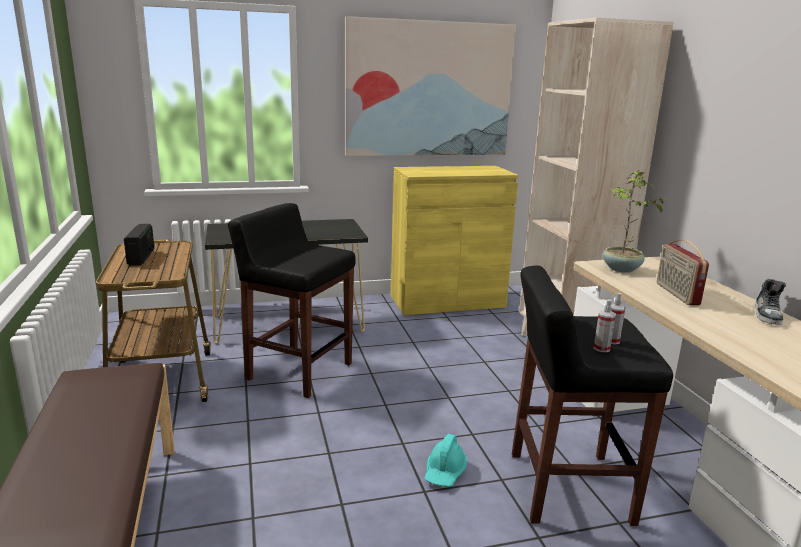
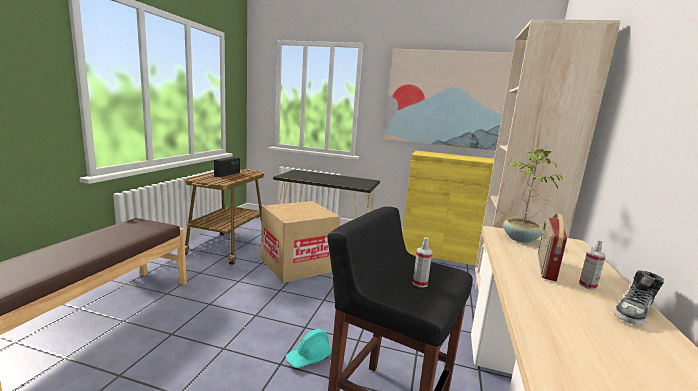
camera: 30 degrees right, 5 degrees down
(298, 371) = (297, 264): black stool -> cardboard box
(601, 348) = (399, 285): spray bottle -> spray bottle (587, 285)

